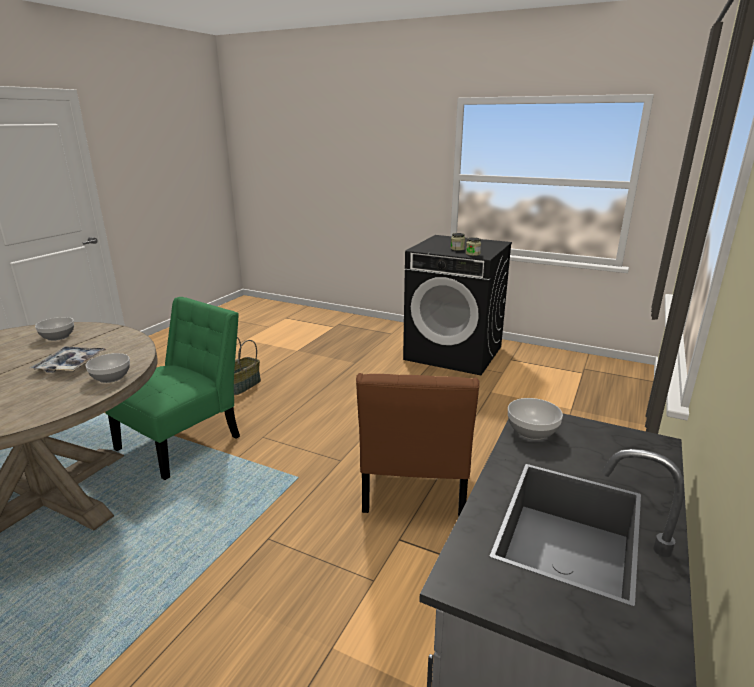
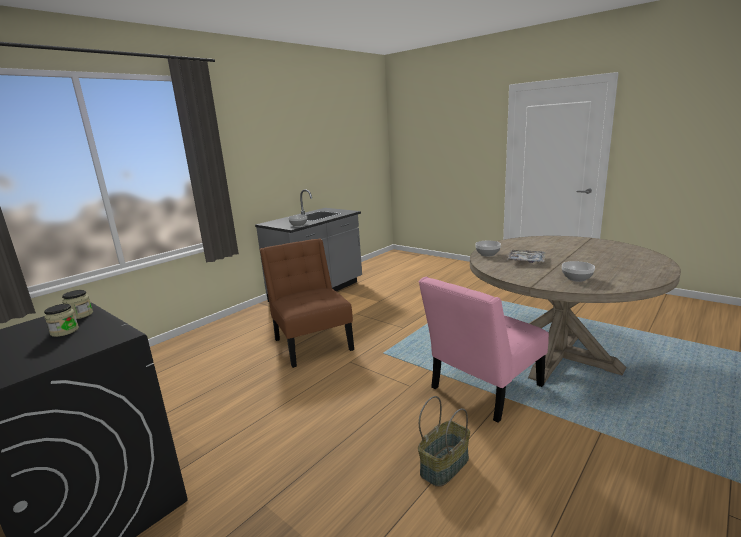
camera: 165 degrees left, 5 degrees down
(185, 440) = (482, 389): green chair -> pink chair
(413, 488) = (312, 342): brown chair -> brown chair turned 45 degrees counterclockwise

